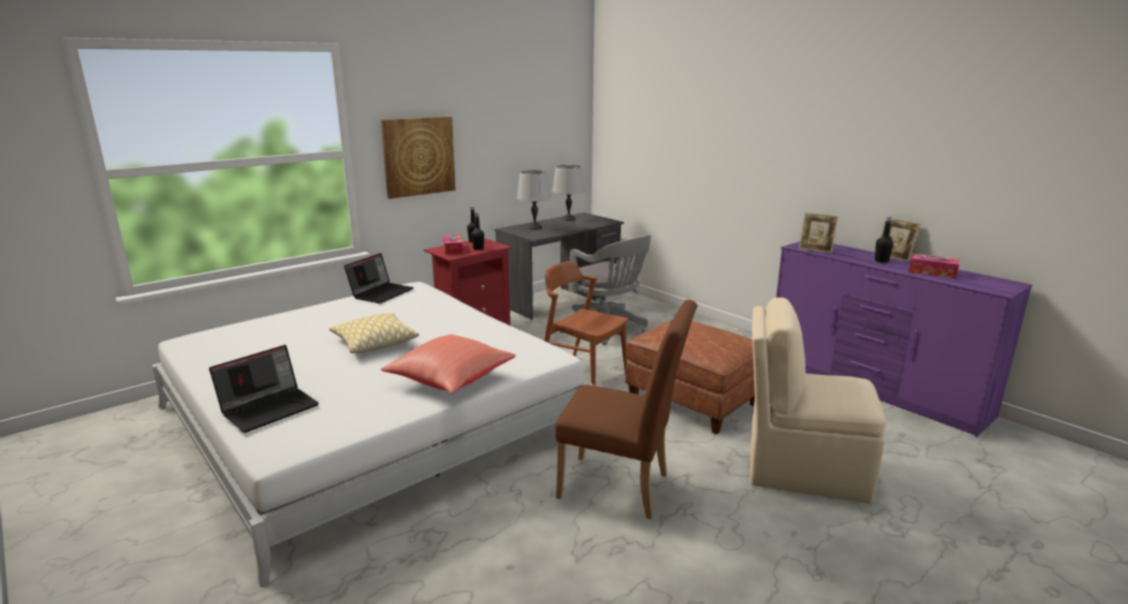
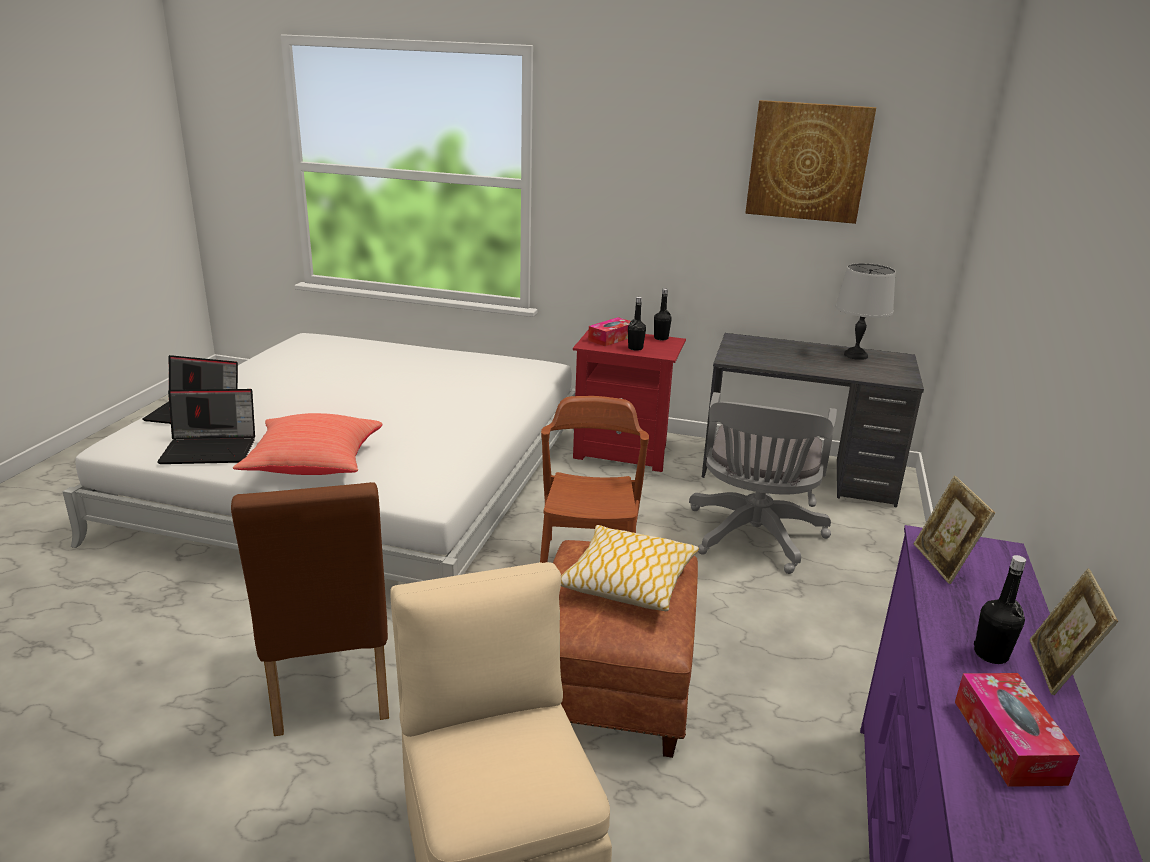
camera: 55 degrees right, 5 degrees up
(374, 342) = (369, 402): pillow -> pillow (628, 581)
(381, 293) = (498, 360): laptop -> laptop (211, 449)
(418, 156) = (622, 204): picture -> picture (808, 162)
(534, 227) = (772, 349): grey table lamp -> none

